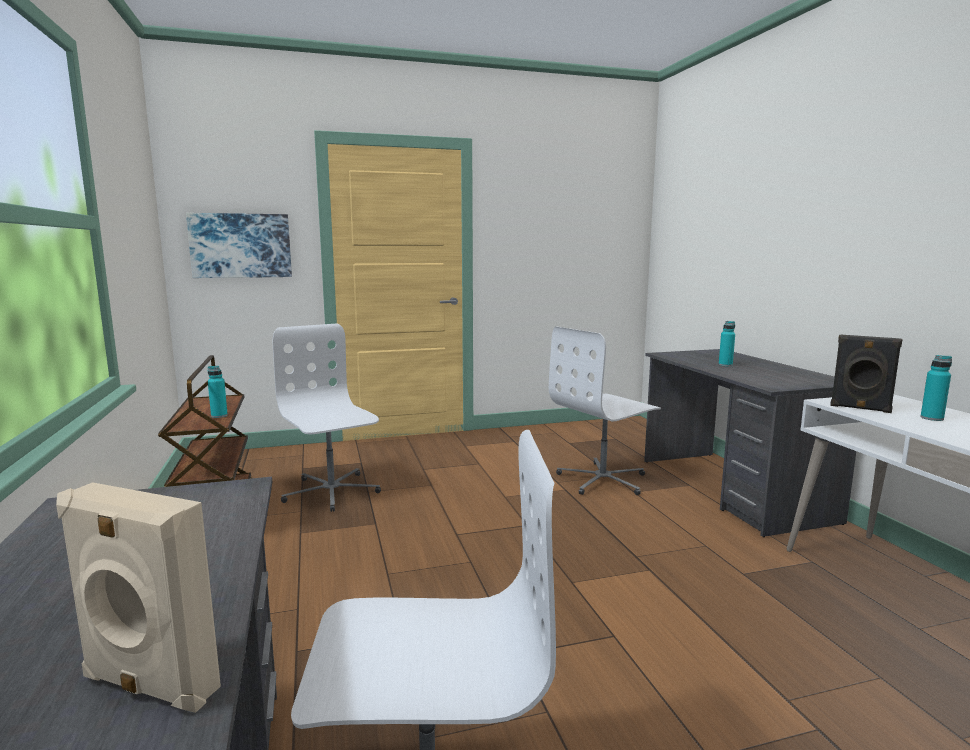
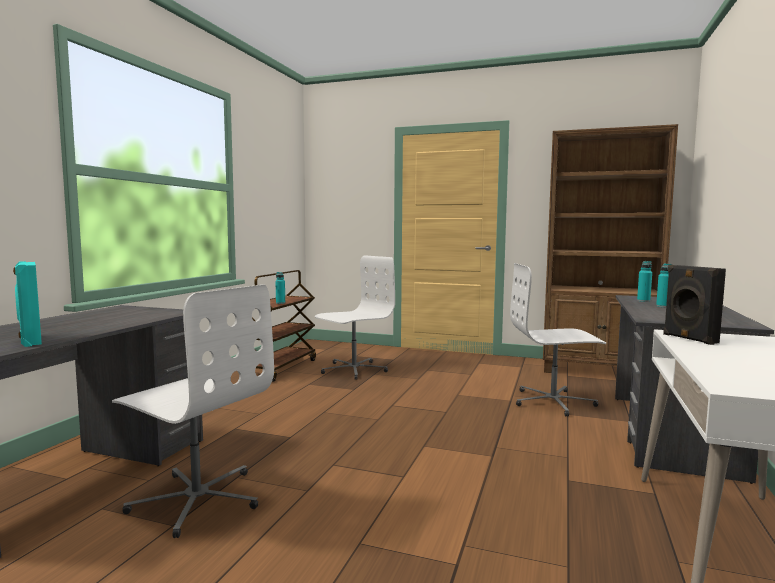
camera: 35 degrees right, 5 degrees down
(148, 686) = (30, 340): beige speaker -> turquoise speaker
(241, 245) = (346, 206): picture -> none
(331, 492) = (353, 370): white office chair -> white office chair turned 45 degrees clockwise
(586, 431) = (598, 371): none -> brown bookcase
(931, 418) = (744, 352): turquoise bottle -> turquoise bottle (643, 301)

